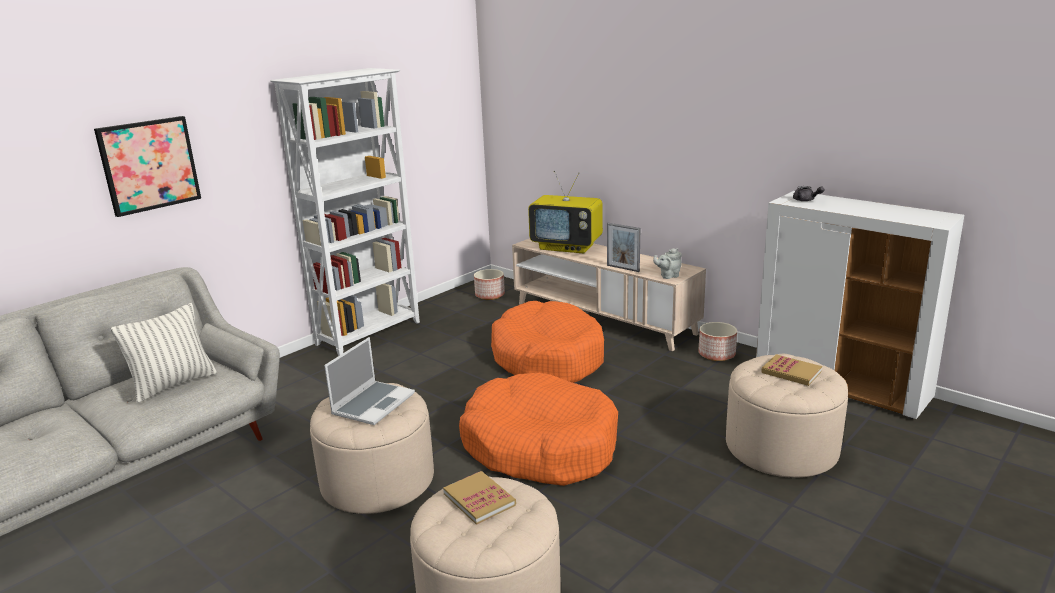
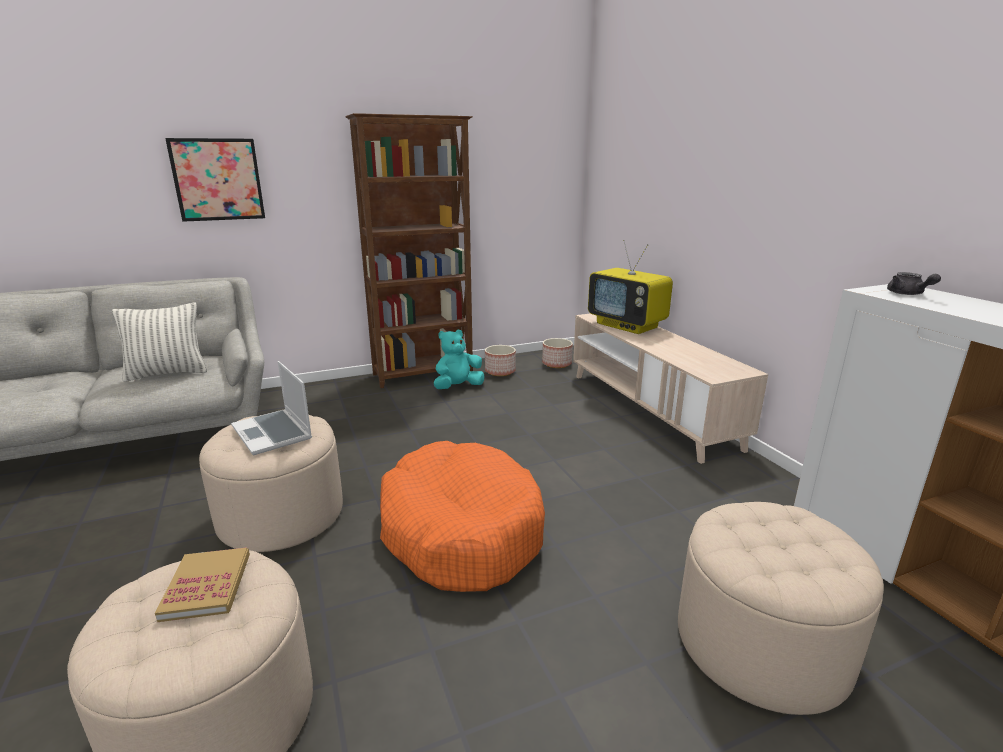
camera: 25 degrees right, 0 degrees up
(370, 333) = (424, 374): white bookcase -> brown bookcase
(373, 404) = (273, 433): laptop -> laptop turned 90 degrees clockwise
(418, 337) = (458, 387): none -> turquoise plush toy
(547, 358) = (556, 436): orange dog bed -> none
(623, 268) = (665, 355): picture frame -> none
(668, 276) = (711, 373): grey teapot -> none
(716, 354) = (754, 482): planter -> planter (499, 372)
(791, 372) = (790, 541): book -> none

